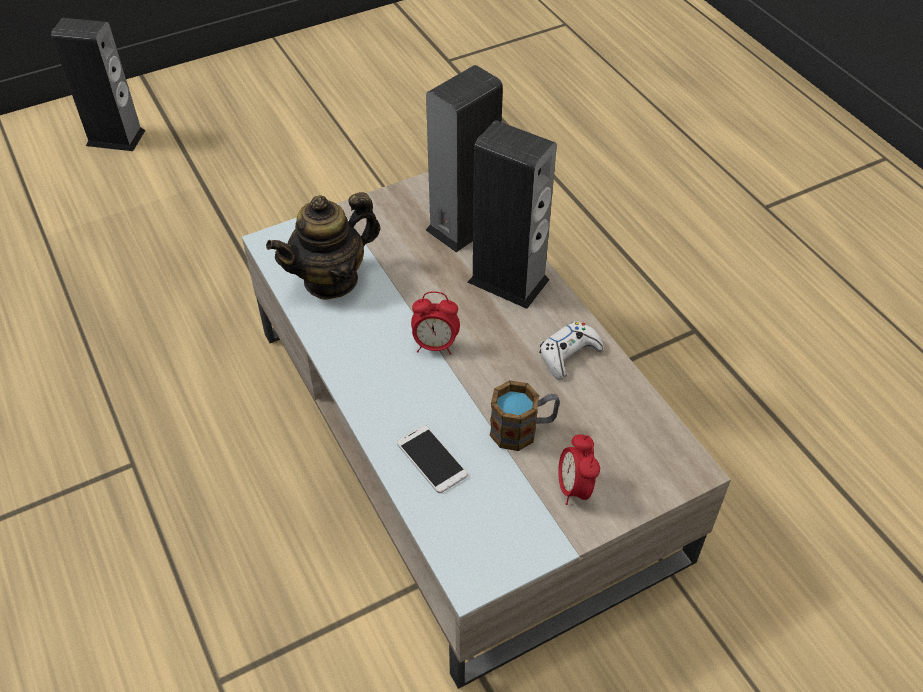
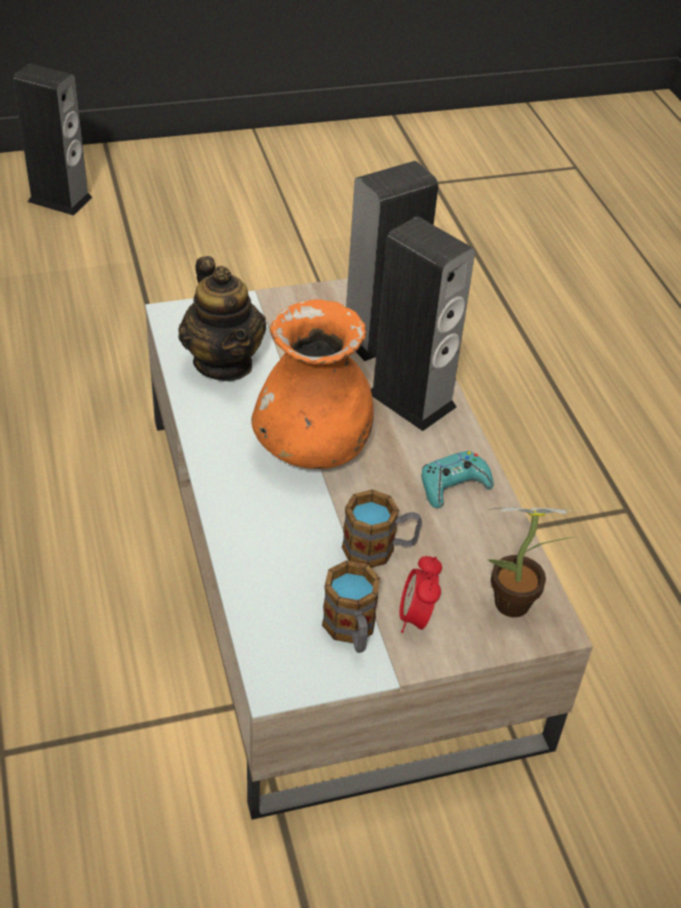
camera: 10 degrees right, 5 degrees down
(331, 279) = (224, 362): teapot -> teapot turned 90 degrees counterclockwise
(432, 459) = (272, 557): phone -> none
(435, 345) = (312, 447): alarm clock -> orange vase
(522, 513) = (351, 631): none -> mug
(569, 355) = (453, 485): white game controller -> turquoise game controller
(658, 455) = (519, 605): none -> potted plant

